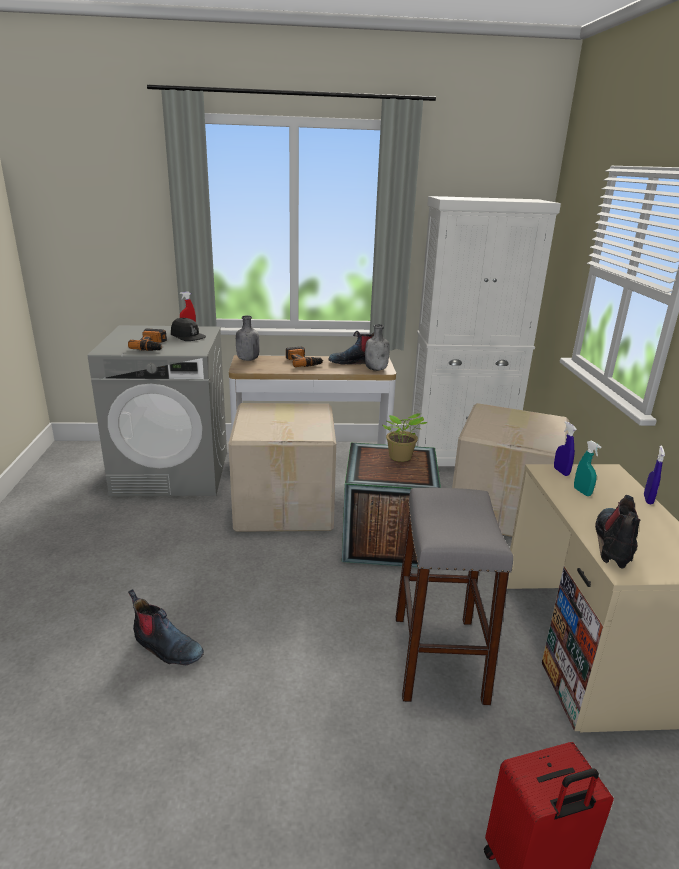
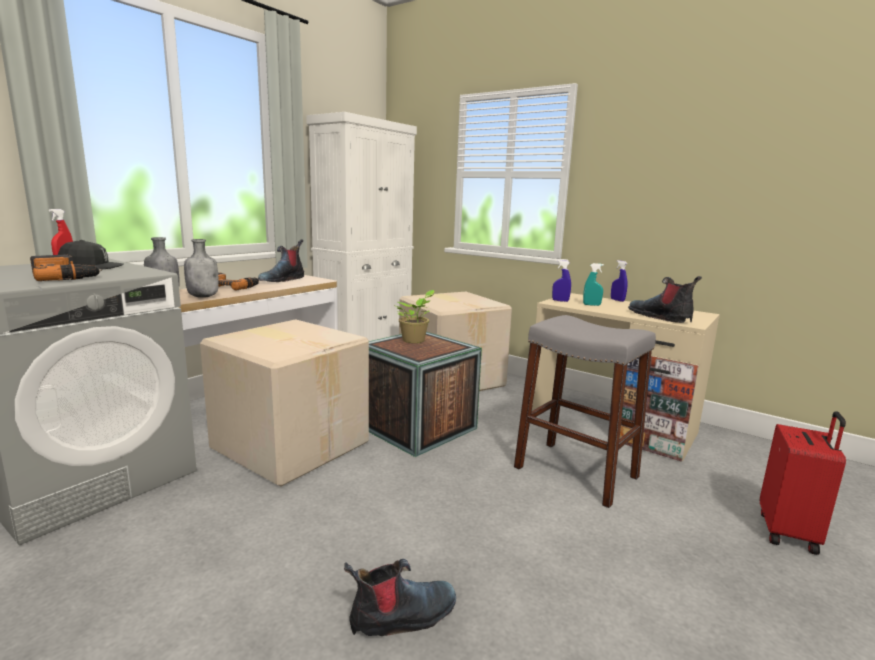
camera: 50 degrees left, 10 degrees down
(376, 369) = (314, 280): grey bottle -> grey bottle (204, 296)

